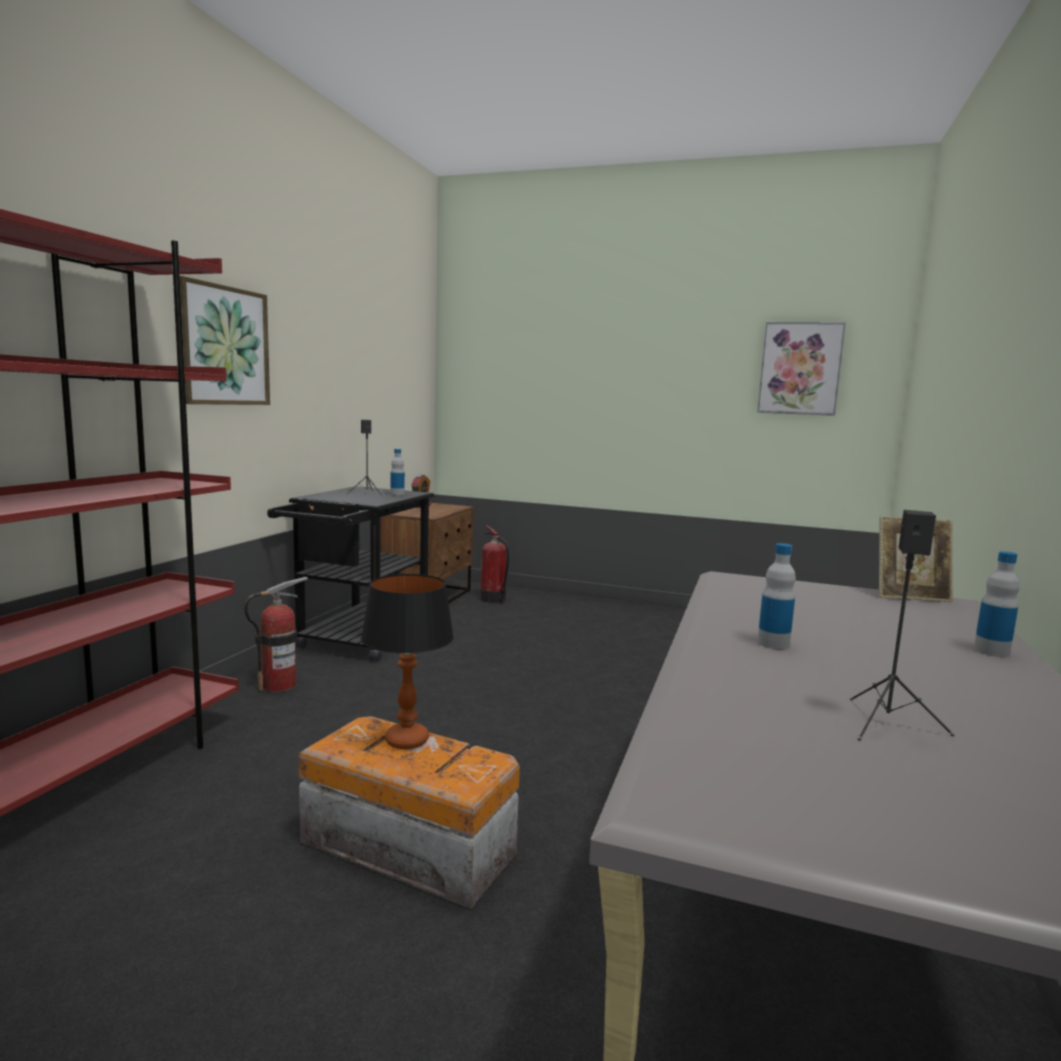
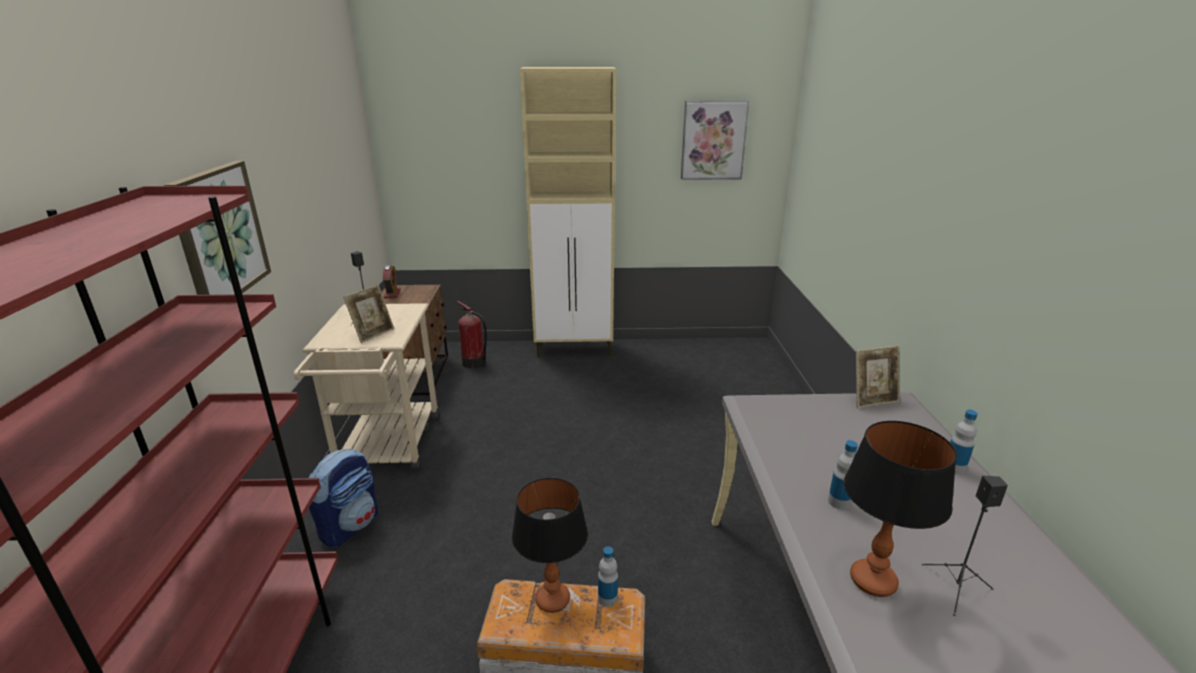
camera: 20 degrees left, 15 degrees up
(279, 685) = (350, 525): fire extinguisher -> backpack
(357, 642) = (387, 450): black cart -> beige cart
(361, 498) = (373, 334): none -> picture frame
(397, 494) = (399, 315): bottle -> bottle (607, 598)
(612, 606) = (575, 349): none -> beige cabinet
(755, 695) = (872, 581): none -> table lamp

